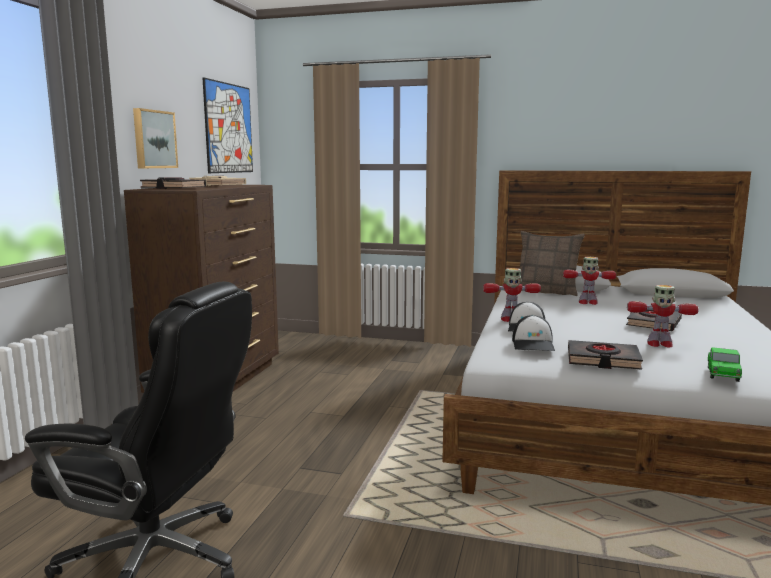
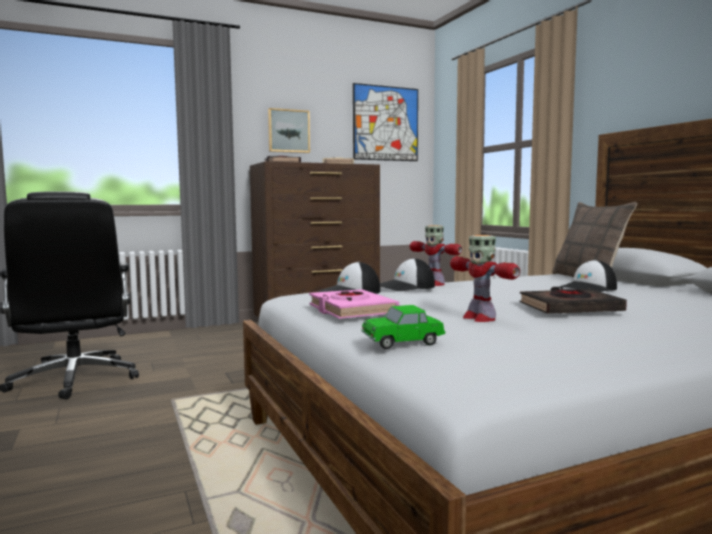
camera: 50 degrees right, 5 degrees down
(587, 302) = (588, 288): toy robot -> cap
(602, 360) = (351, 310): black book -> pink book

